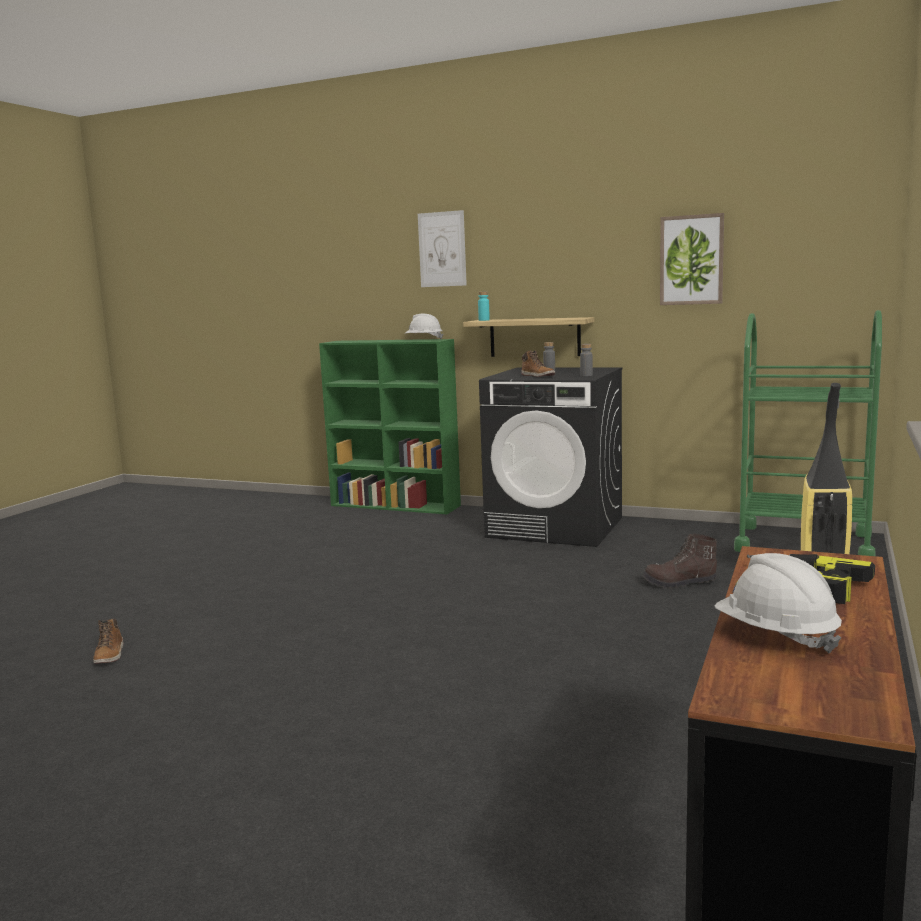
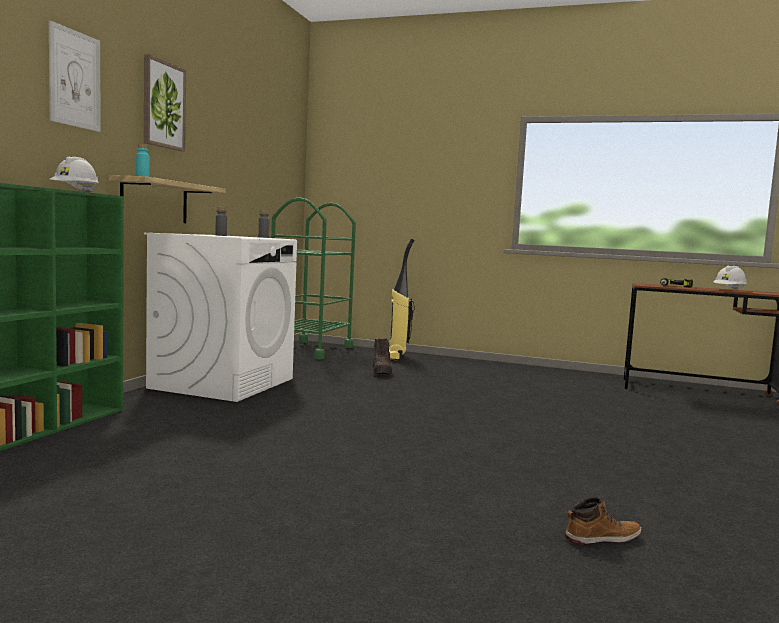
camera: 95 degrees left, 5 degrees down
(538, 376) = (246, 237): boot -> none
(556, 527) = (223, 383): black washing machine -> white washing machine
(691, 260) = (242, 152): picture -> picture (163, 105)

